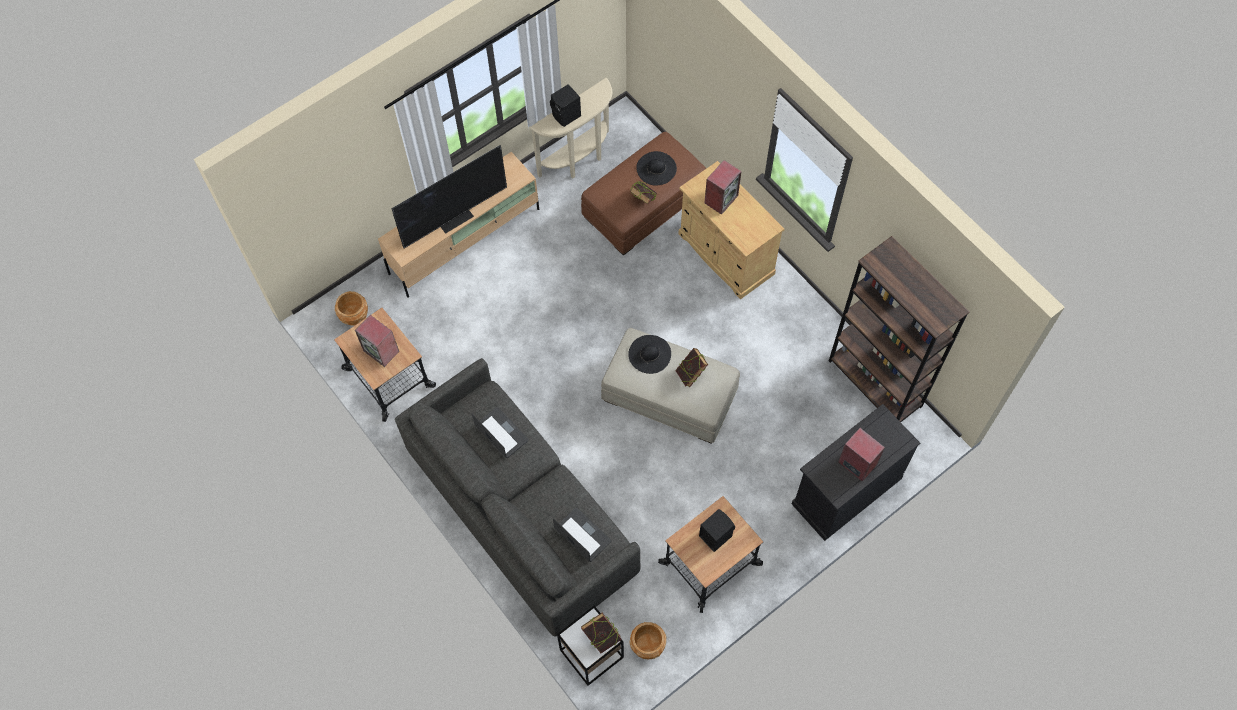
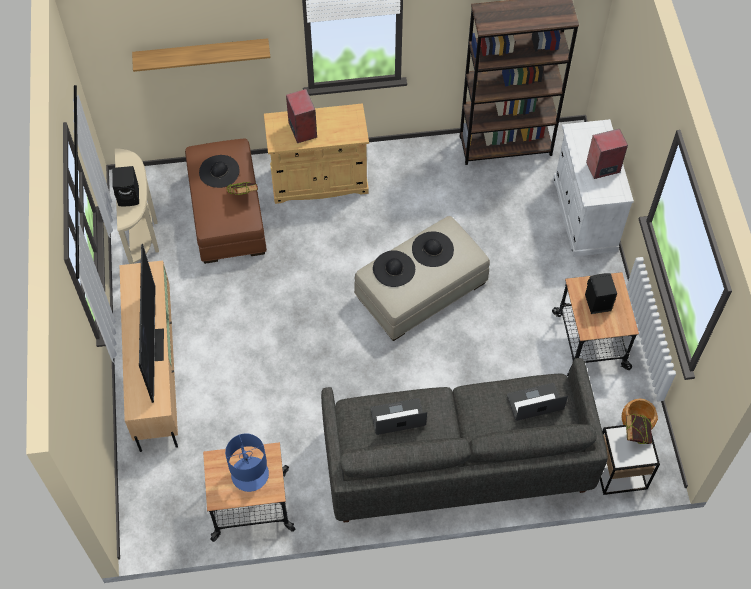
camera: 60 degrees left, 5 degrees down
(354, 316) = (163, 503): brown planter -> none
(381, 351) = (249, 474): speaker -> blue table lamp
(691, 374) = (432, 249): book -> black hat
(702, 71) = (202, 54): none -> shelf
(846, 491) = (584, 214): black cabinet -> white cabinet

